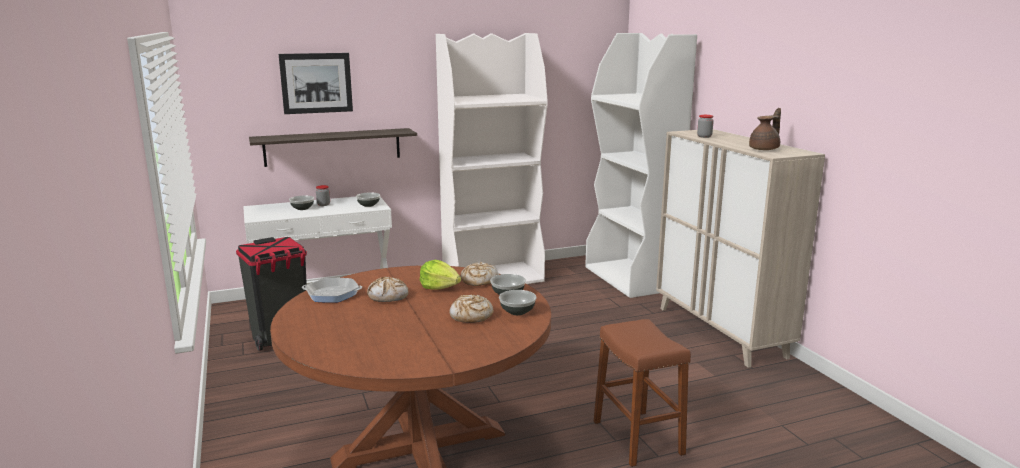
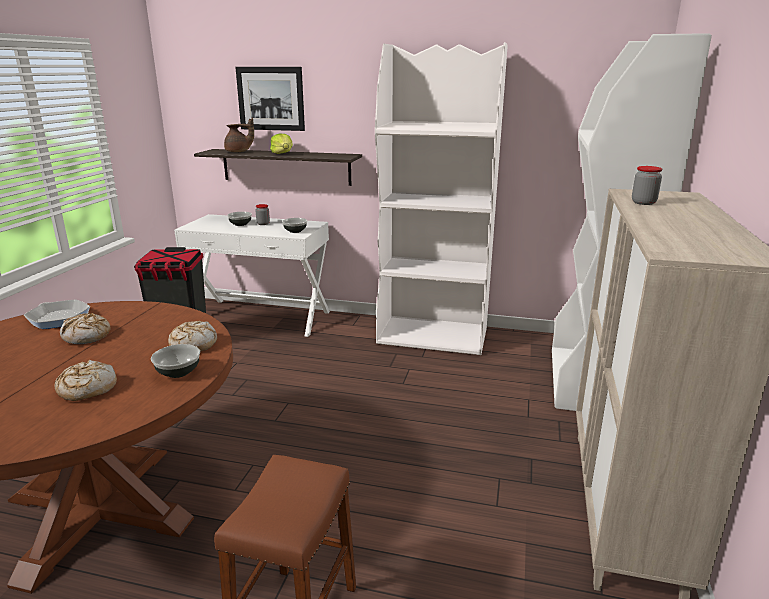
camera: 35 degrees right, 5 degrees up
(439, 287) = (146, 340): lettuce -> lettuce (283, 153)
(517, 311) = (133, 401): bowl -> none
(765, 149) = (688, 239): brown teapot -> brown teapot (238, 152)

